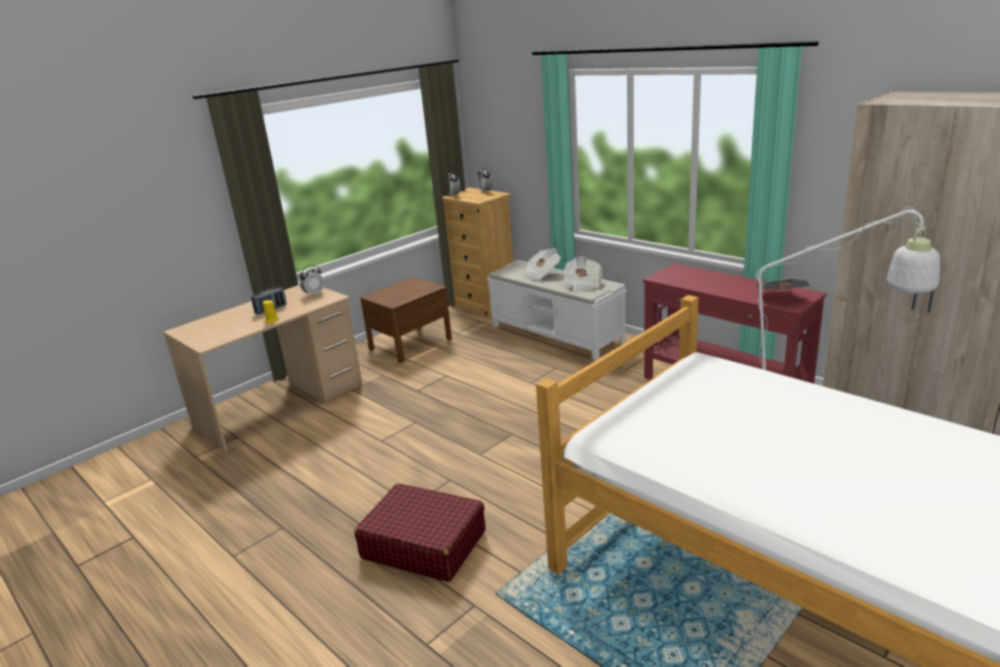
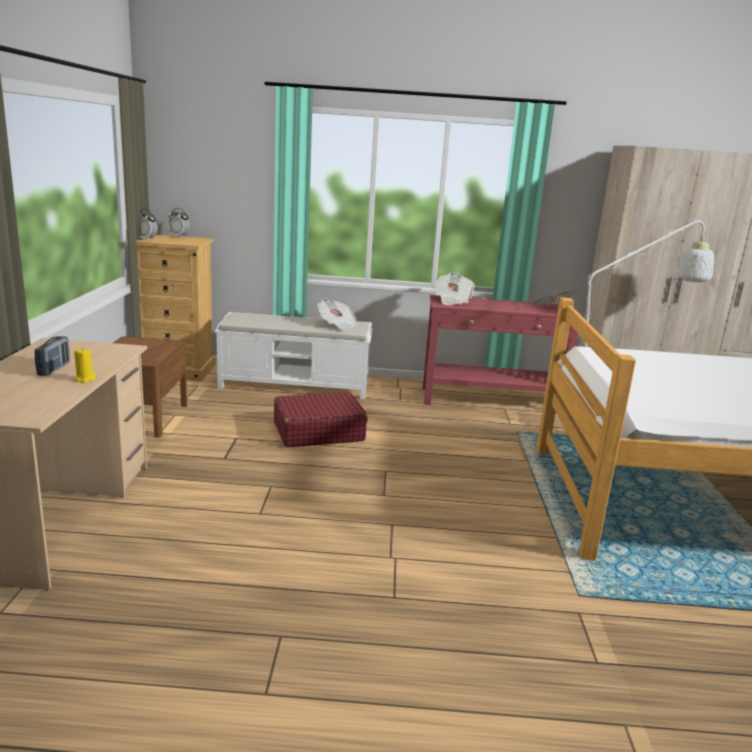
camera: 45 degrees left, 5 degrees down
(314, 294) = (87, 348): alarm clock -> none
(423, 544) = (458, 585): red suitcase -> red suitcase (318, 432)
(540, 275) = (279, 321): newspaper -> newspaper (452, 301)

